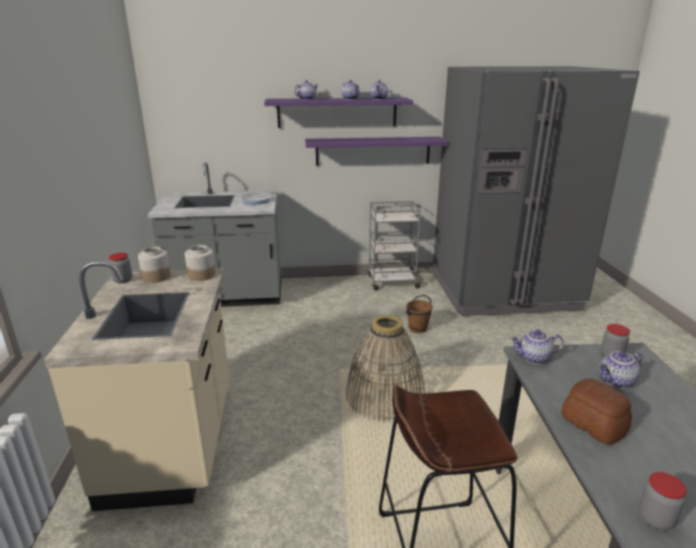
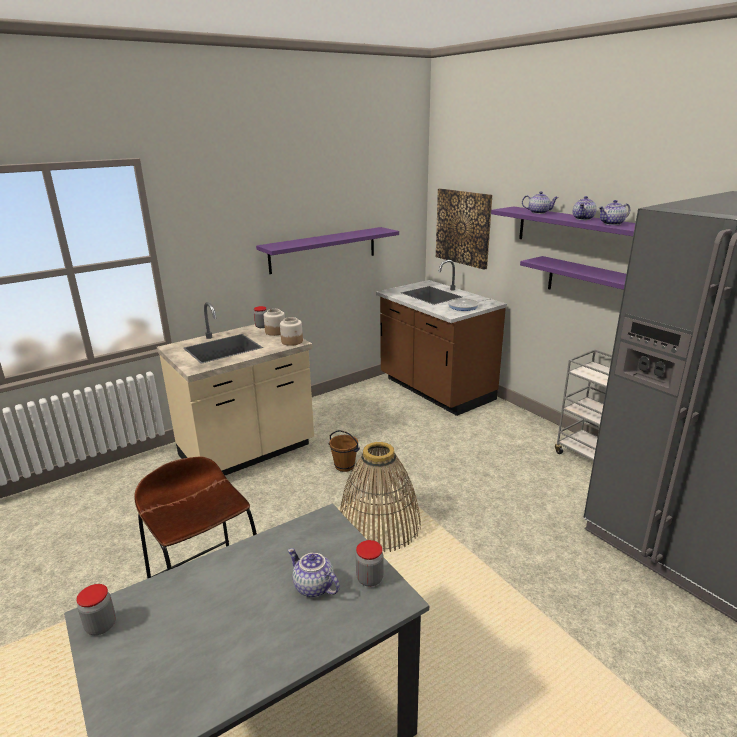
camera: 60 degrees right, 0 degrees up
(102, 173) = (323, 250): none -> purple shelf
(204, 128) = (463, 227): none -> picture
(227, 297) = (435, 390): grey counter -> brown counter
(418, 329) = (517, 507): brown bucket -> brown bucket (344, 466)
(534, 358) = (321, 524): teapot -> none
(593, 424) = (222, 577): bread -> none

